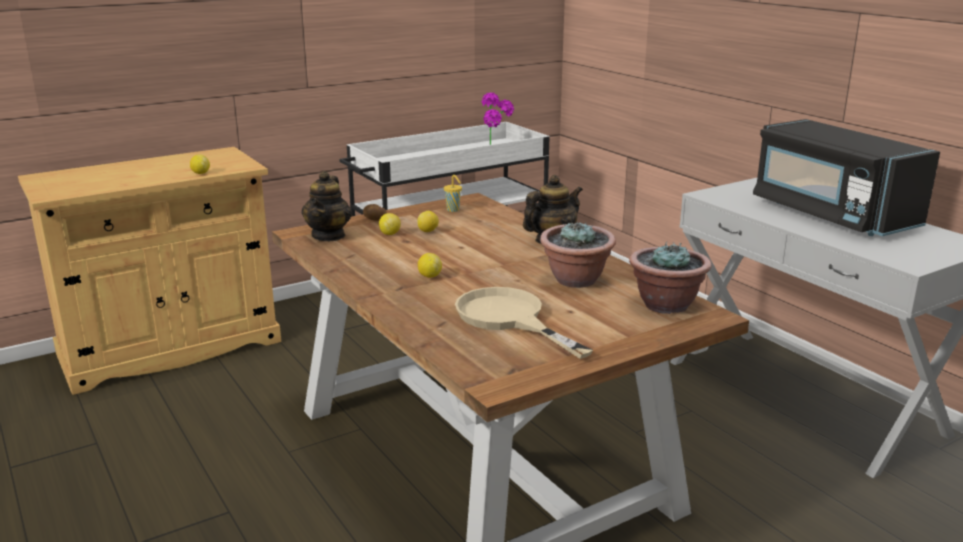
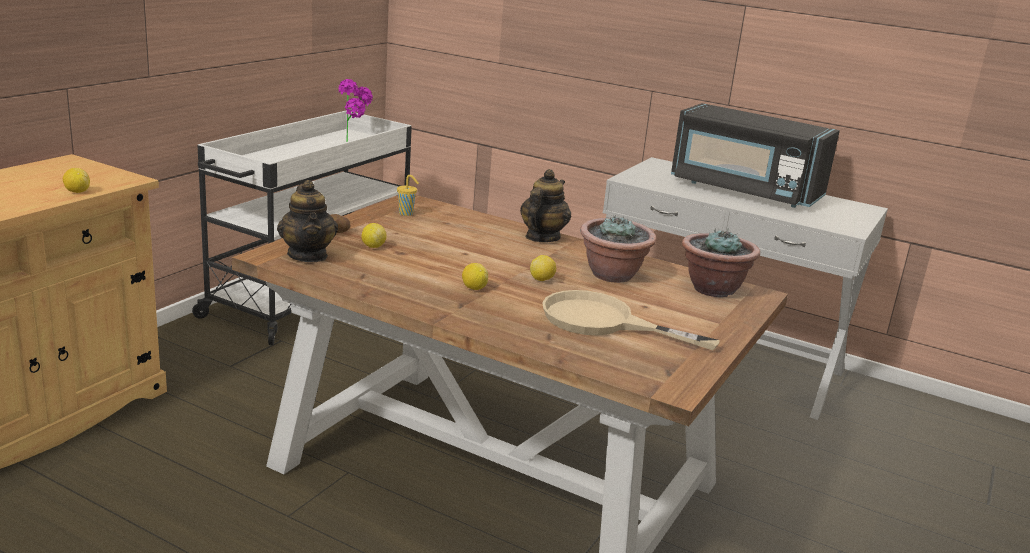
camera: 30 degrees left, 0 degrees up
(428, 231) = (410, 240): lemon -> lemon (542, 280)

